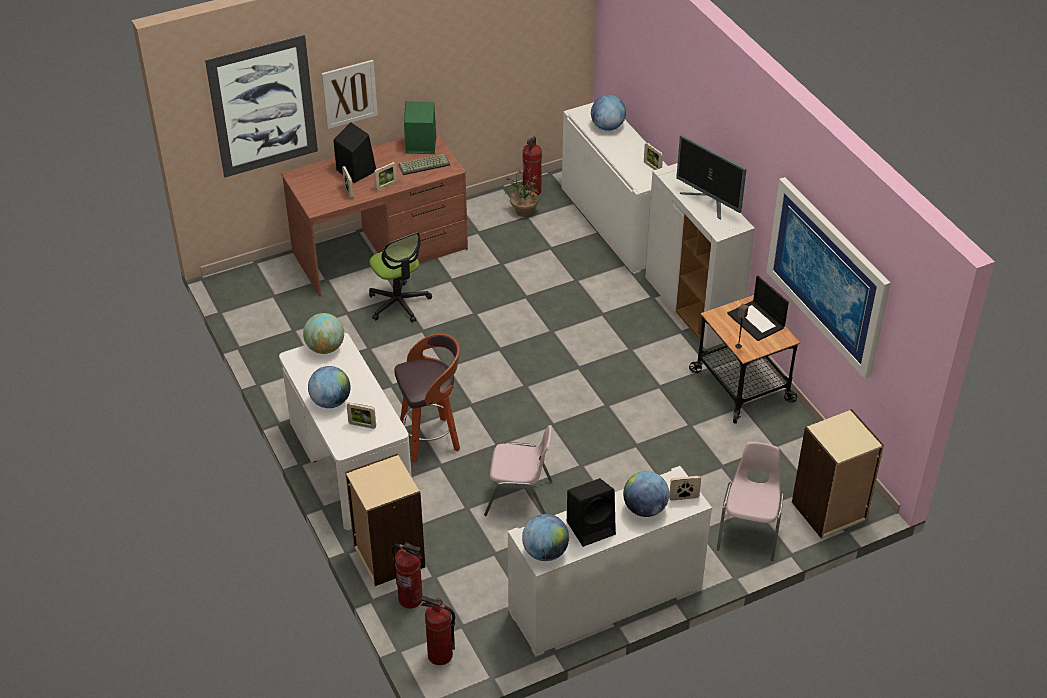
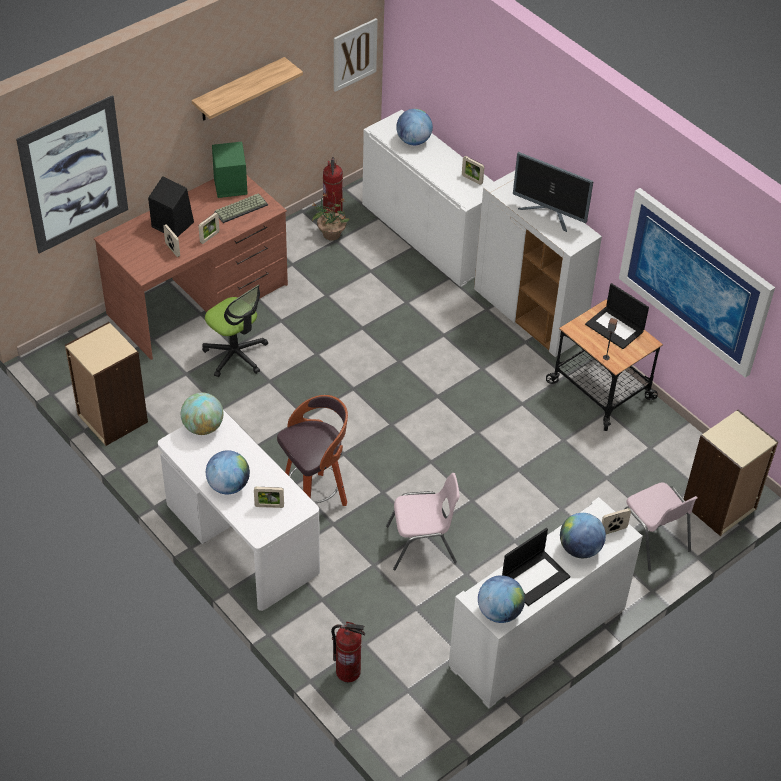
camera: 15 degrees left, 5 degrees up
(349, 94) = (157, 146): picture -> picture (354, 54)
(388, 557) = (312, 631): beige bookcase -> beige bookcase (112, 419)
(437, 53) = (239, 90): none -> shelf
(440, 655) = (396, 725): fire extinguisher -> none
(591, 527) = (535, 577): black speaker -> laptop
(749, 530) = (652, 539): pink chair -> pink chair turned 150 degrees clockwise

